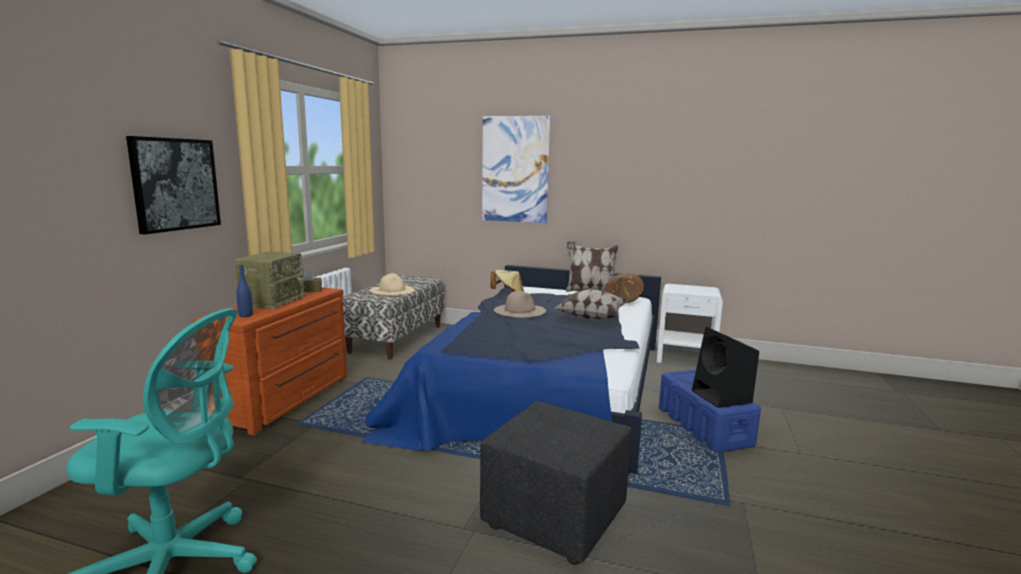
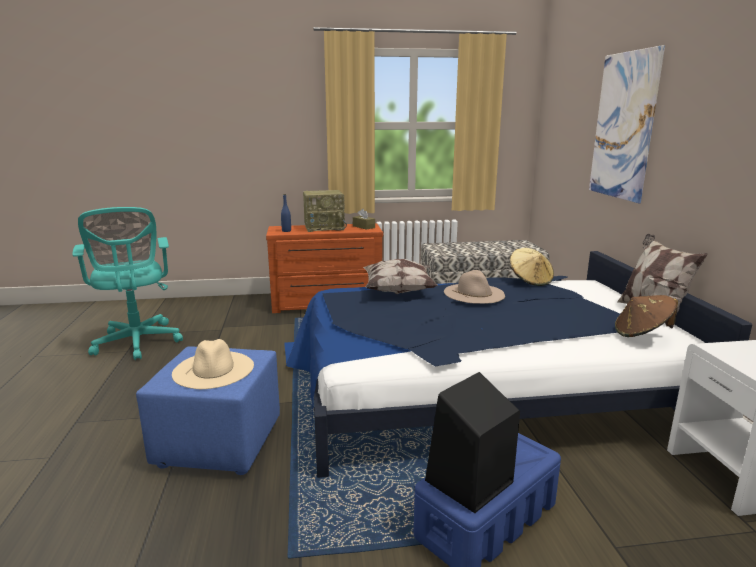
camera: 65 degrees right, 5 degrees up
(175, 184) = (280, 135): picture -> none
(392, 290) = (472, 249): beige hat -> beige hat (213, 369)
(554, 517) = (220, 444): black ottoman -> blue ottoman
(590, 318) = (511, 327): pillow -> pillow (399, 291)

